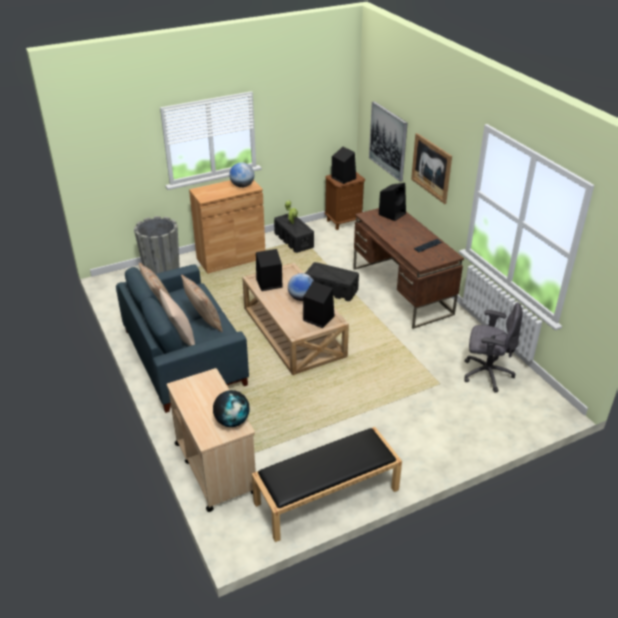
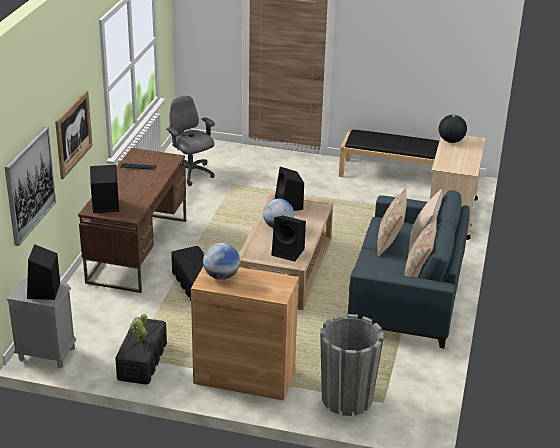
camera: 140 degrees left, 5 degrees down
(344, 221) = (46, 354): brown nightstand -> grey nightstand

